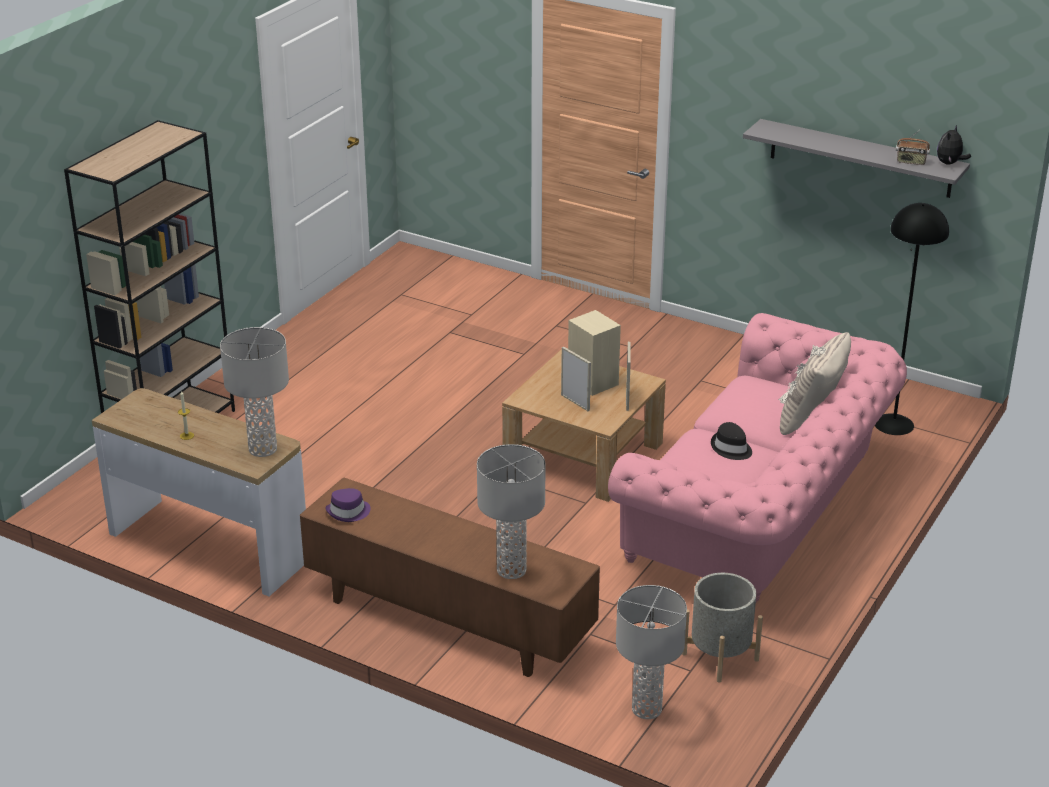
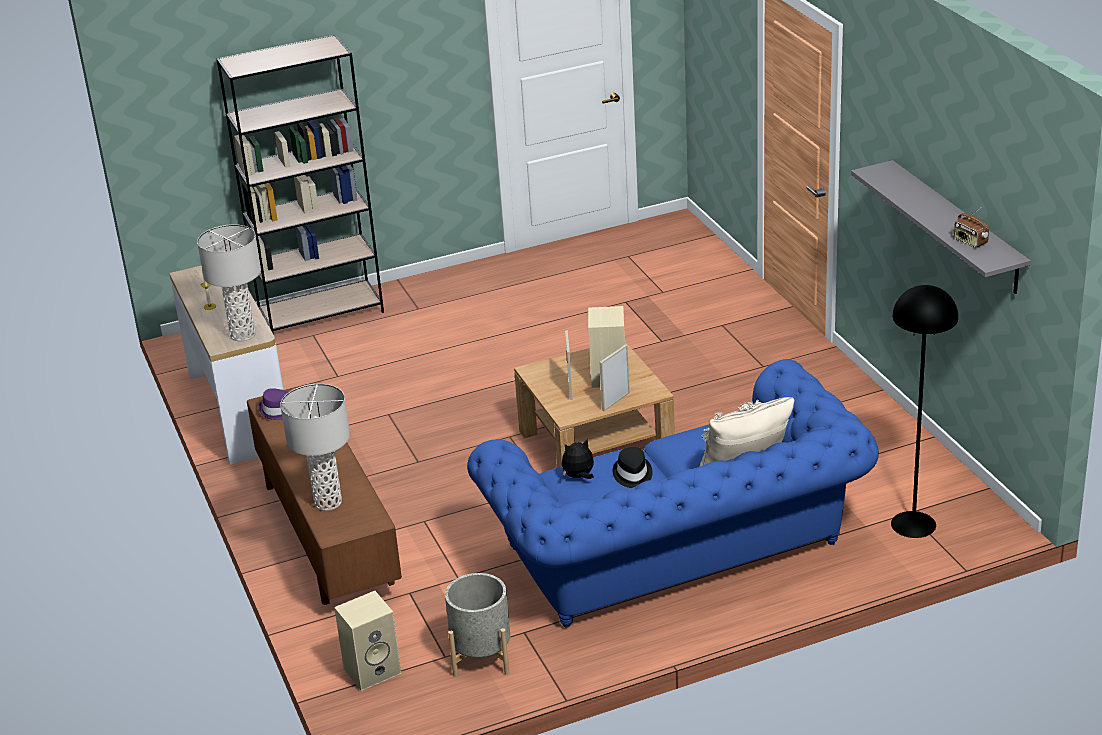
camera: 40 degrees right, 0 degrees up
(646, 708) = (373, 670): white table lamp -> beige speaker
(762, 513) = (679, 554): pink sofa -> blue sofa
(949, 163) = (1007, 254): plush toy -> plush toy (579, 477)

